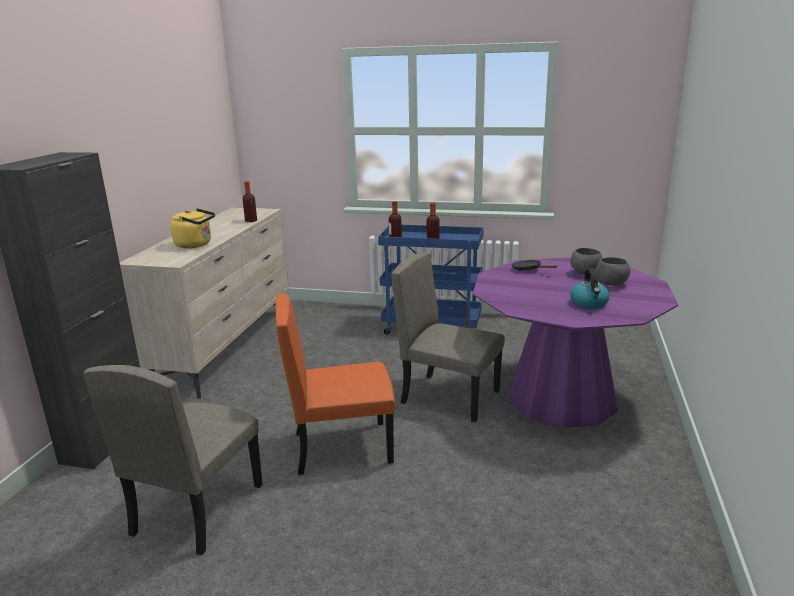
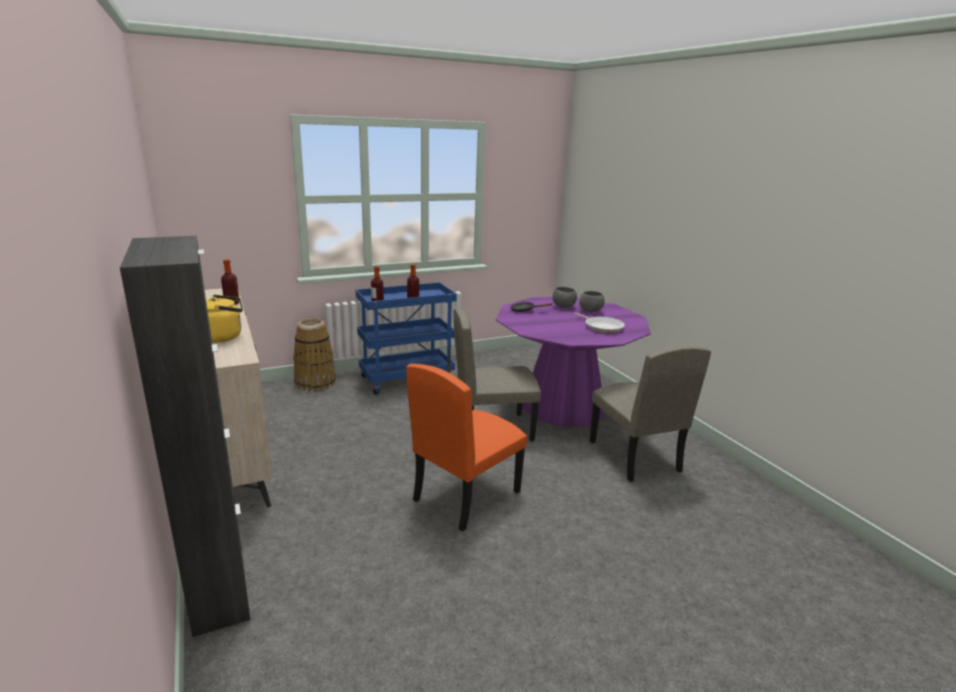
camera: 40 degrees left, 0 degrees up
(197, 509) = (416, 598): beige chair -> beige chair (633, 456)
(351, 311) = (315, 383): none -> basket
(589, 303) = (602, 326): kettle -> frying pan

